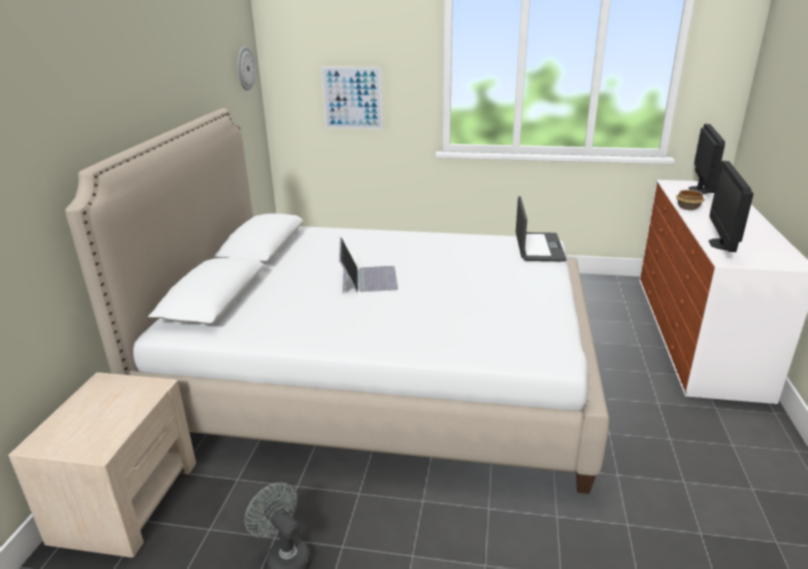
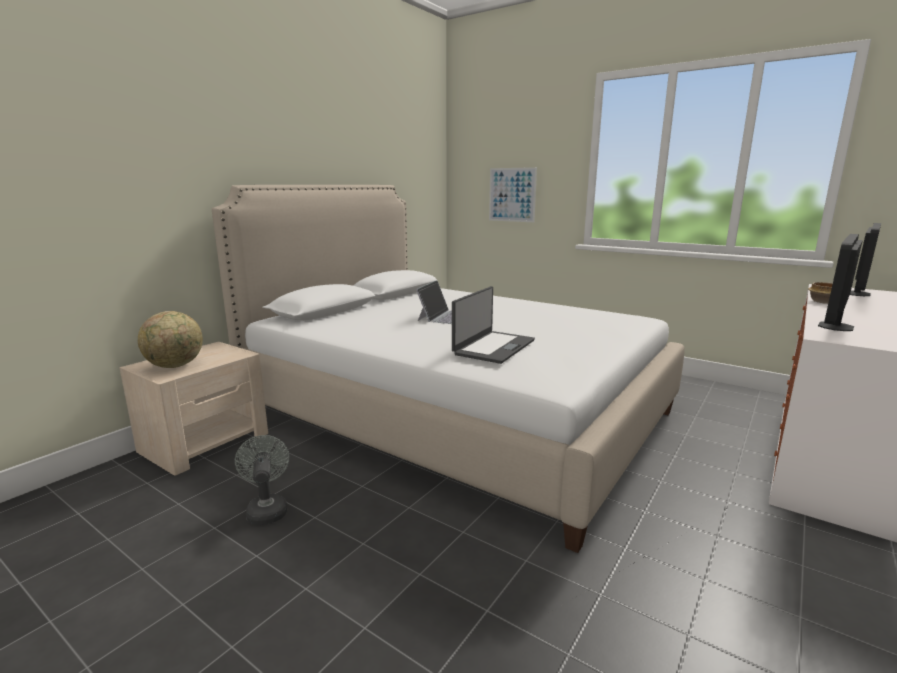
camera: 25 degrees right, 10 degrees down
(90, 430) = (175, 366): none -> globe
(244, 68) = (428, 166): wall clock -> none
(538, 247) = (630, 320): laptop -> laptop (493, 347)

